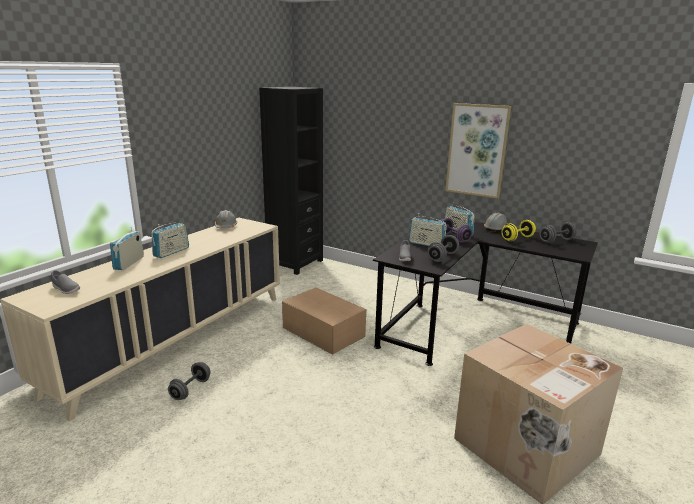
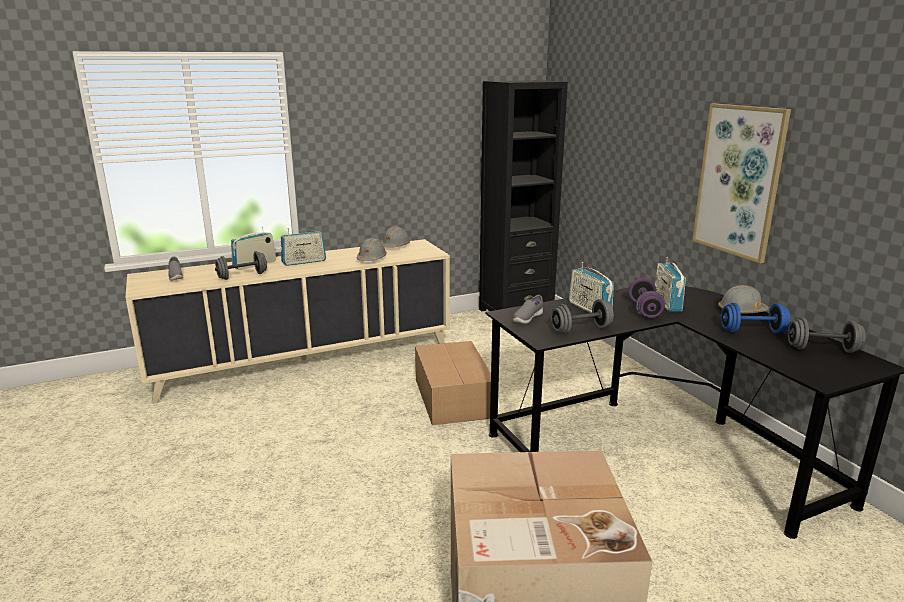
camera: 35 degrees right, 0 degrees up
(190, 389) = (262, 411): grey dumbbell -> grey dumbbell (242, 276)
(225, 239) = (371, 259): none -> grey hard hat
(517, 238) = (752, 331): yellow dumbbell -> blue dumbbell

